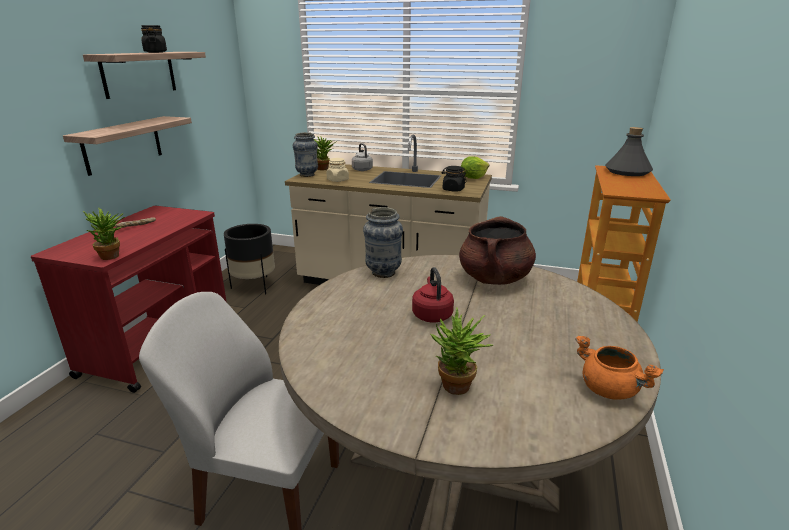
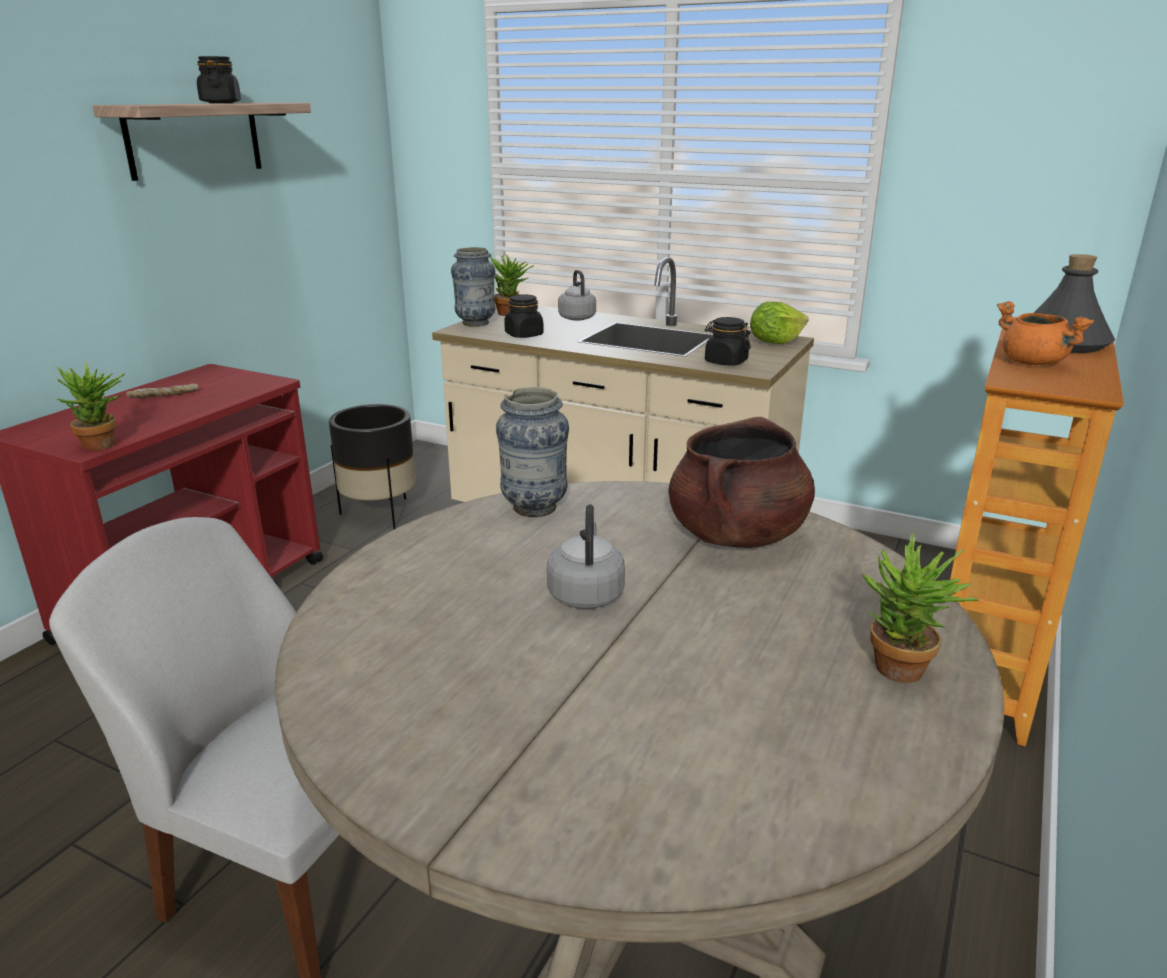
camera: 10 degrees right, 0 degrees up
(123, 144) = (158, 258): shelf -> none
(338, 180) = (524, 335): beige jar -> black jar
(431, 314) = (586, 593): red kettle -> grey kettle
(457, 390) = (565, 743): potted plant -> potted plant (900, 675)
(609, 389) = (869, 778): orange cooking pot -> orange cooking pot (1034, 363)

